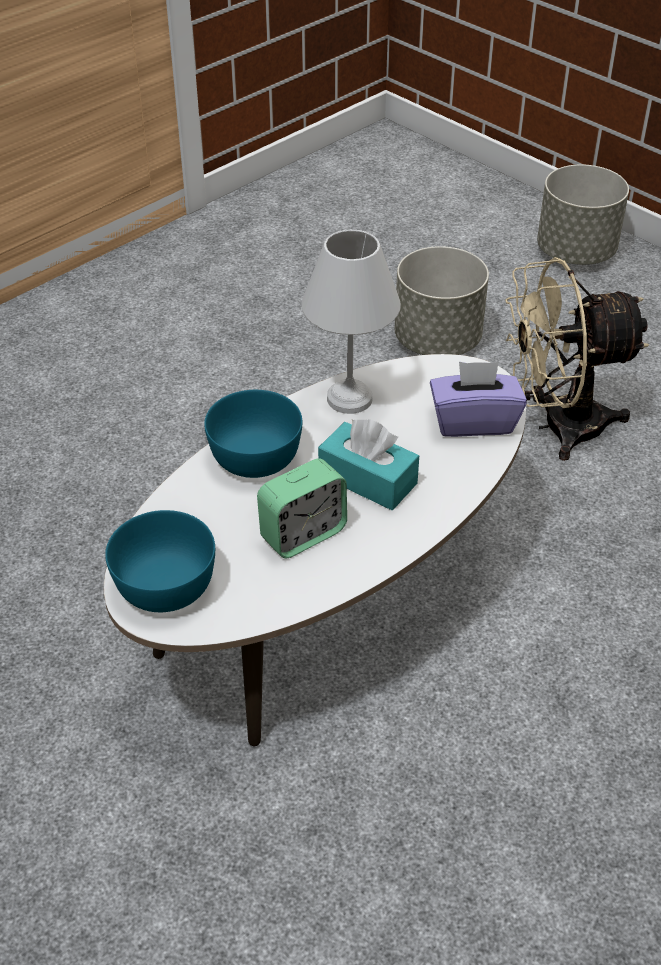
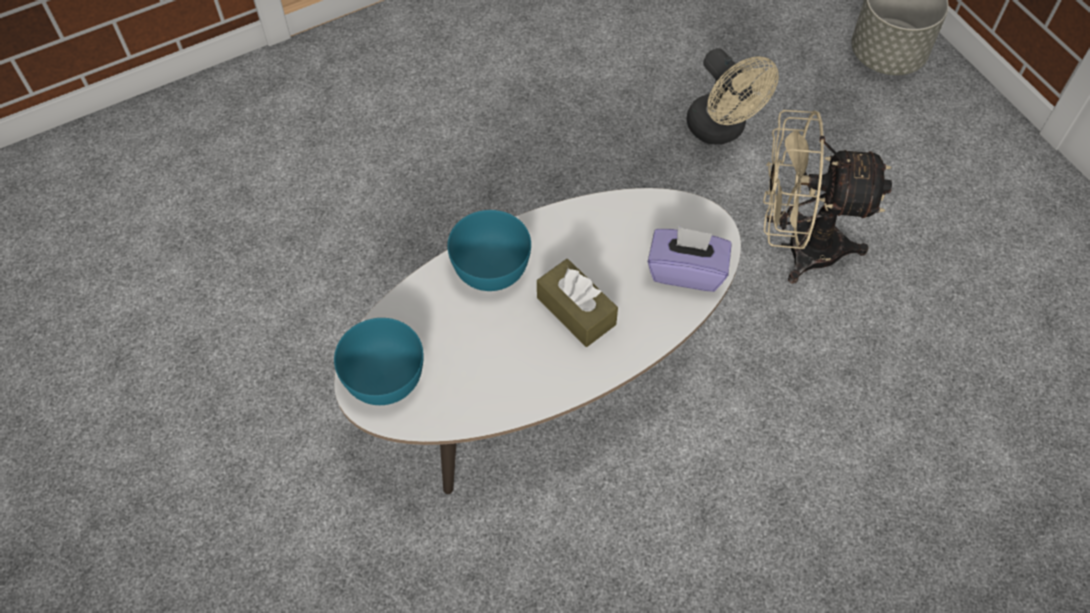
camera: 15 degrees right, 15 degrees up
(303, 534) = (506, 353): alarm clock -> none
(347, 398) = (586, 222): white table lamp -> none
(367, 479) = (576, 311): turquoise tissue box -> brown tissue box
(437, 340) = (722, 130): grey planter -> beige fan

